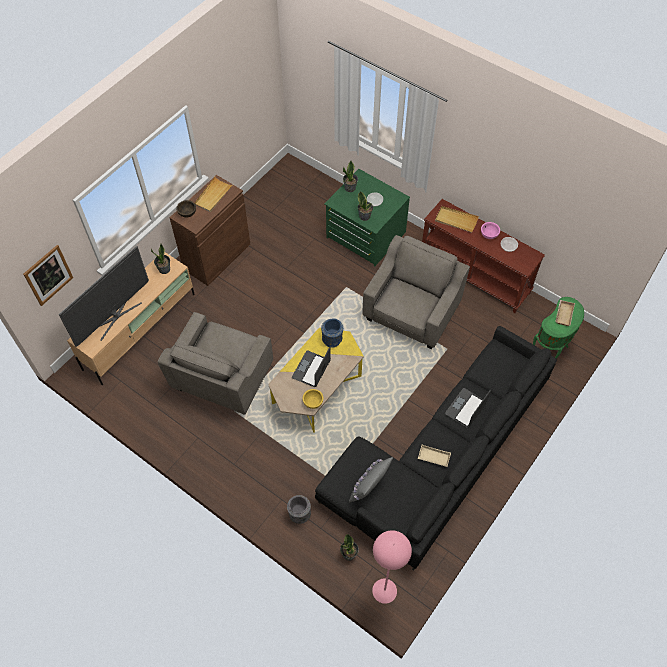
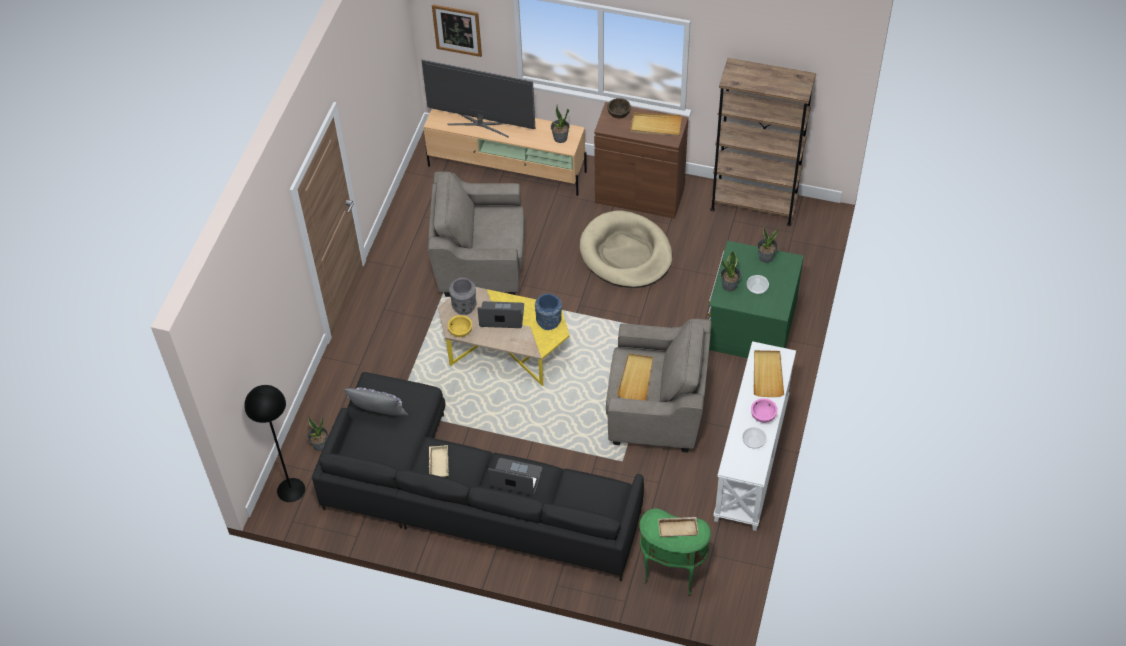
camera: 70 degrees right, 5 degrees down
(264, 196) = (753, 205): none -> brown bookcase
(266, 283) = (626, 253): none -> beige dog bed
(299, 514) = (348, 386): grey vase -> grey vase (464, 306)
(384, 591) = (290, 490): pink floor lamp -> black floor lamp
(410, 302) = (636, 378): none -> beige tray
(475, 275) = (752, 460): brown console table -> white console table

